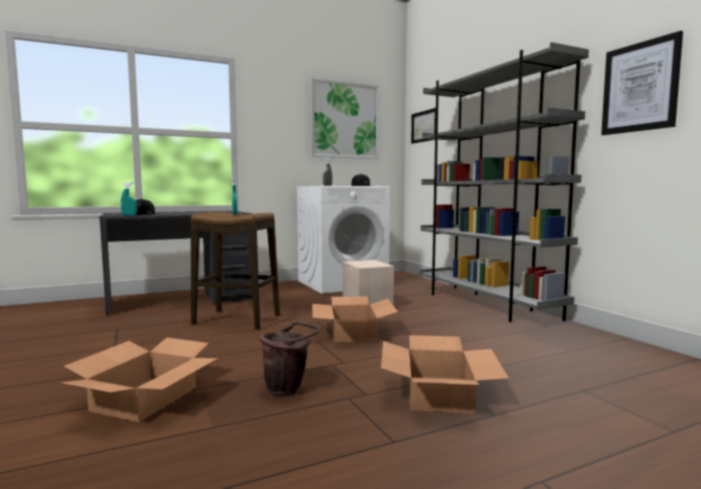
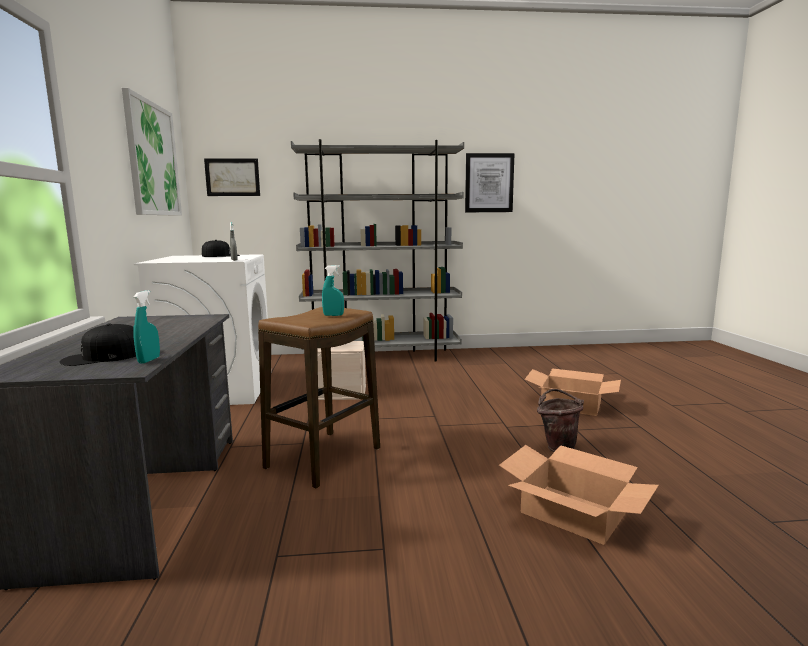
camera: 70 degrees left, 5 degrees up
(353, 333) = (425, 409): cardboard box -> none

